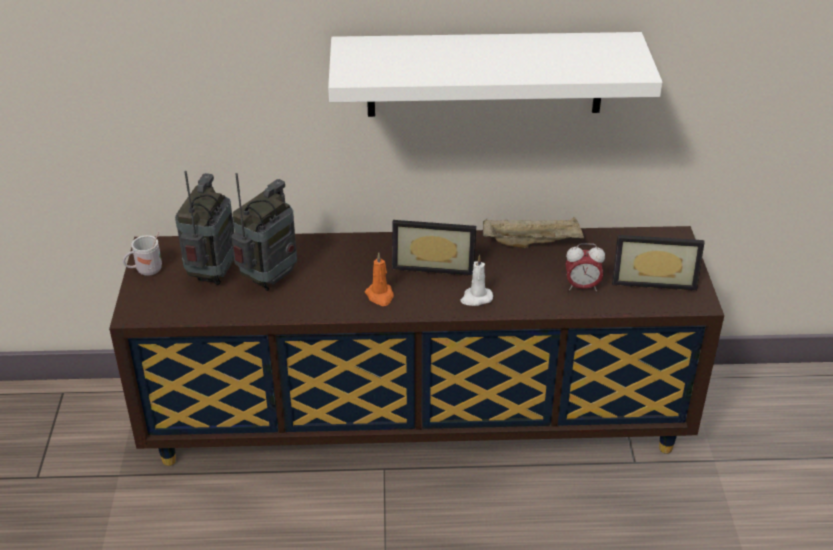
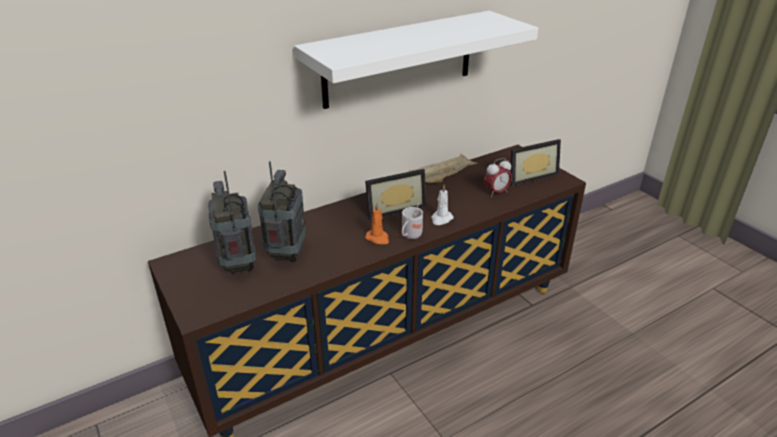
camera: 30 degrees left, 5 degrees down
(145, 271) = (179, 281): white mug -> white mug (410, 236)

